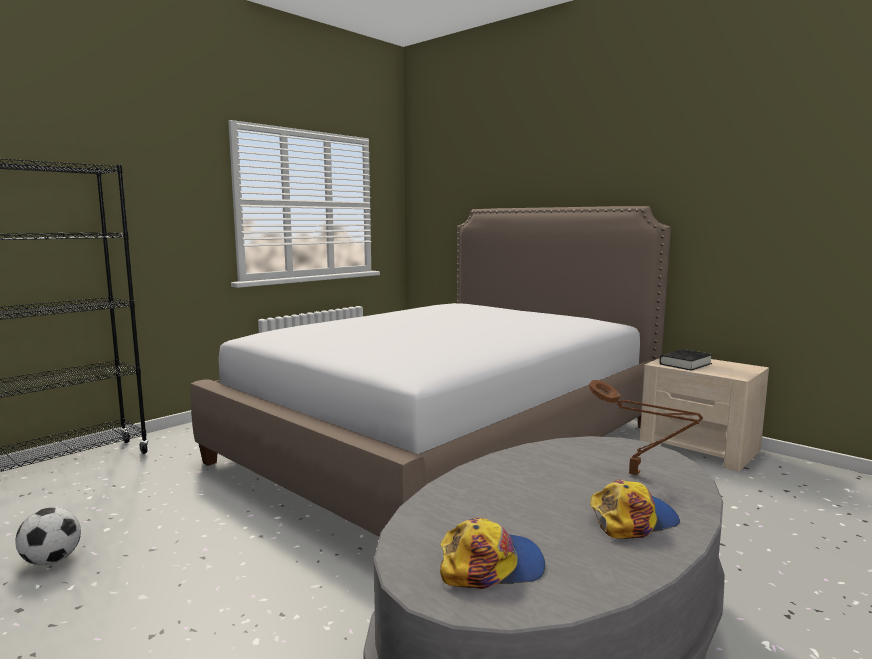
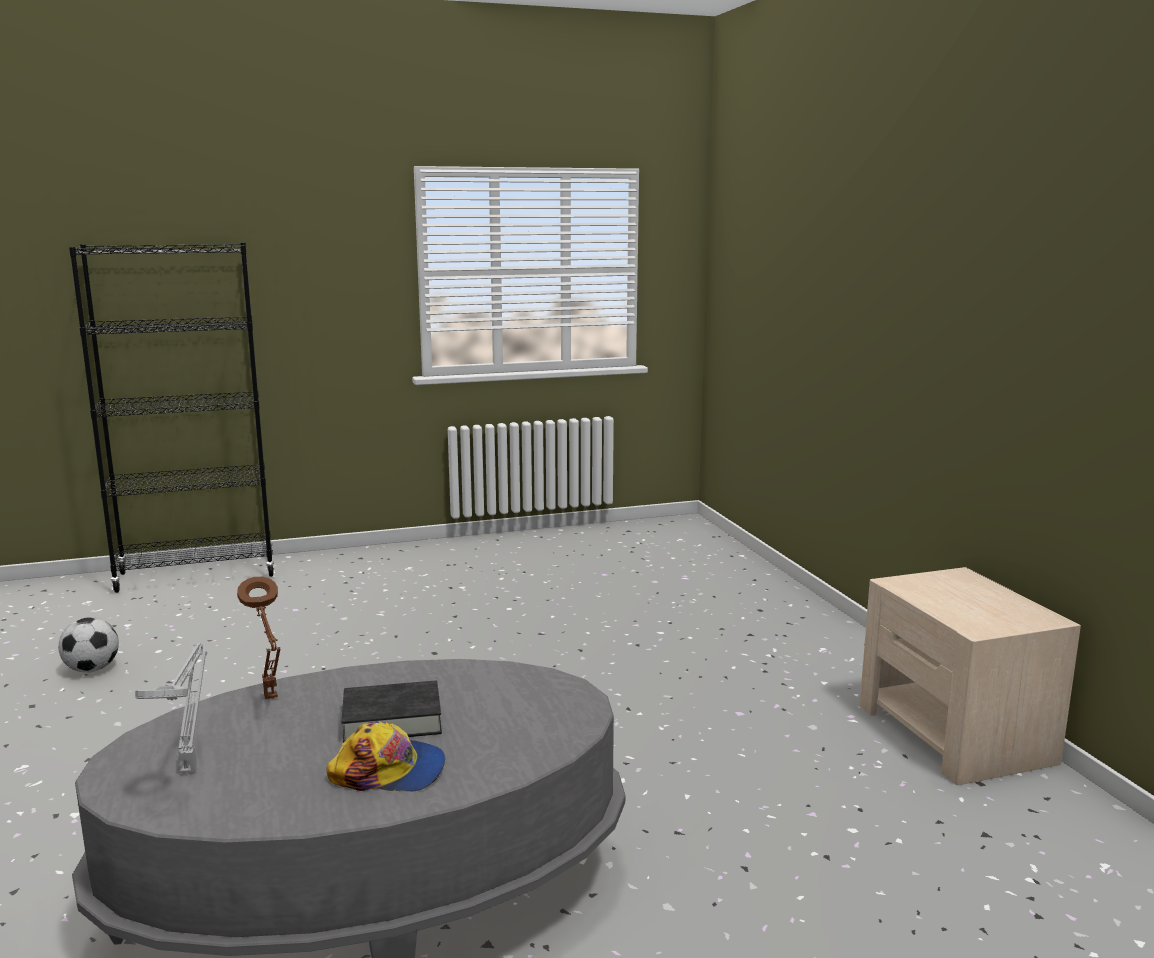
camera: 30 degrees right, 5 degrees up
(446, 443) = (592, 638): bed -> none
(491, 565) = (190, 768): cap -> grey table lamp
(638, 475) = (500, 728): brown table lamp -> brown table lamp (271, 699)
(685, 364) = (938, 591): black book -> black book (392, 720)

